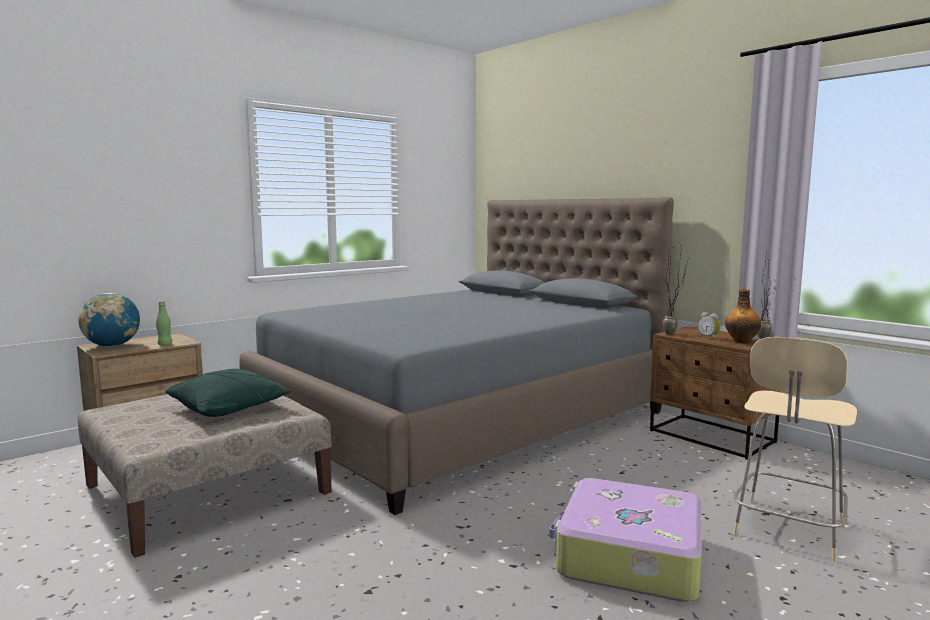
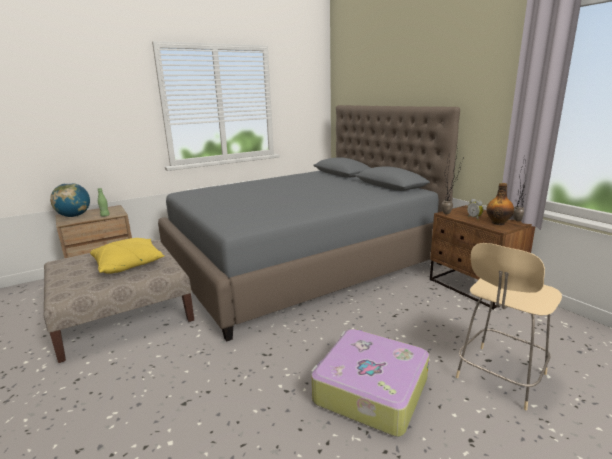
camera: 10 degrees right, 10 degrees up
(229, 408) = (129, 264): green pillow -> yellow pillow

